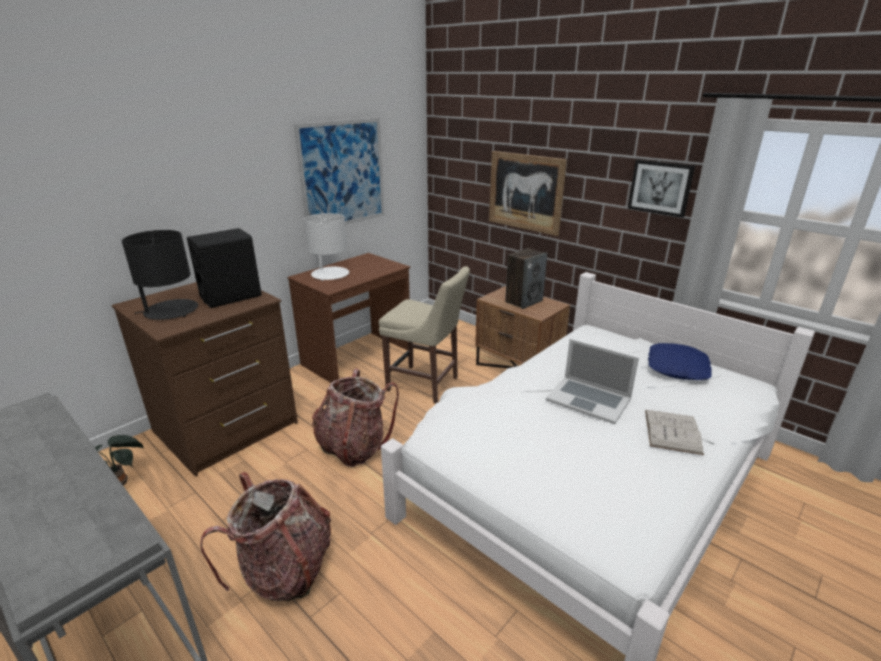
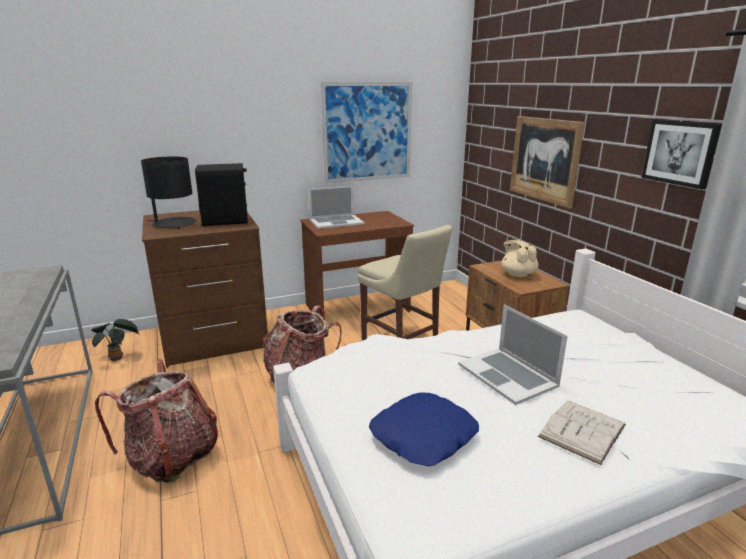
camera: 25 degrees right, 5 degrees down
(330, 274) = (336, 222): white table lamp -> laptop
(524, 301) = (518, 274): speaker -> beige teapot
(678, 368) = (656, 371): blue pillow -> blue pillow (424, 437)

